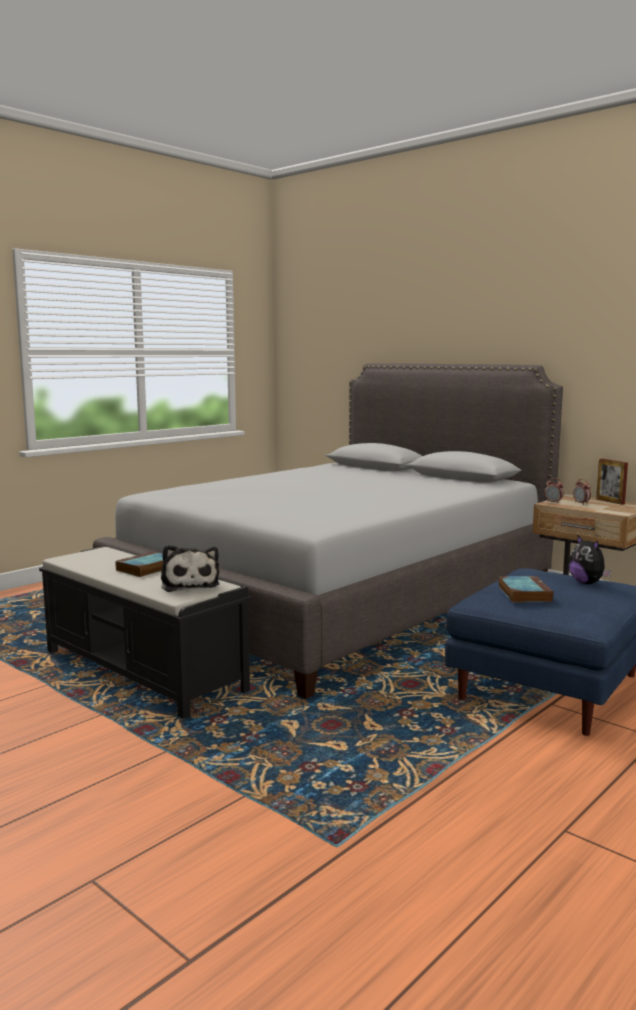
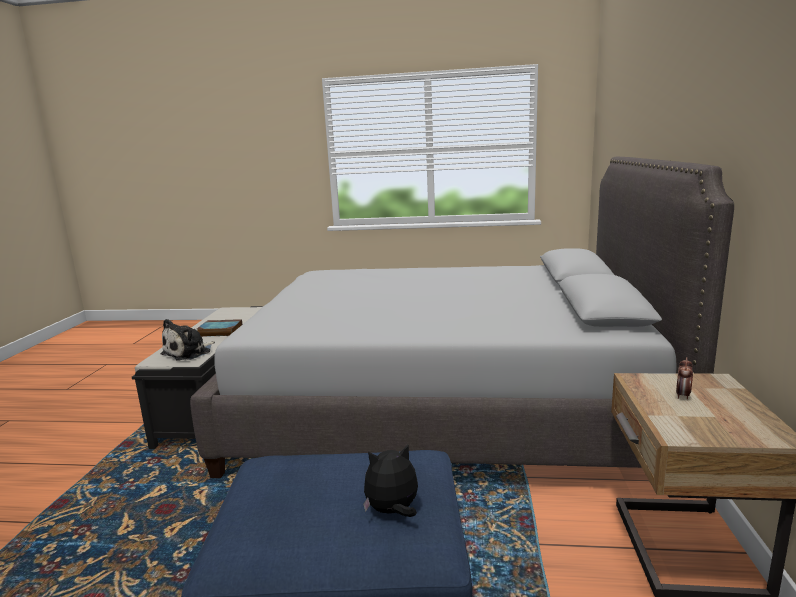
camera: 55 degrees right, 5 degrees up
(523, 593) = (293, 481): book -> none
(553, 502) = (646, 380): alarm clock -> none
(587, 583) = (393, 511): plush toy -> plush toy turned 45 degrees clockwise
(610, 501) = (747, 409): picture frame -> none

